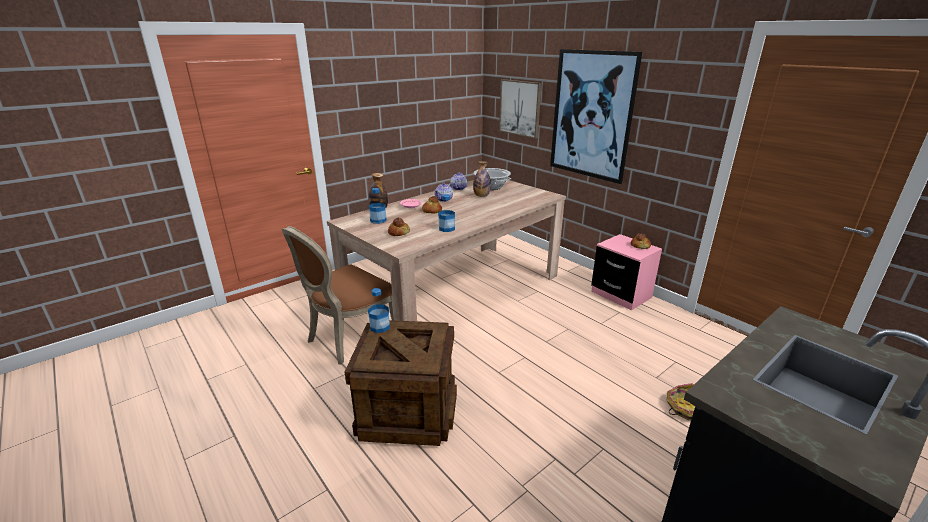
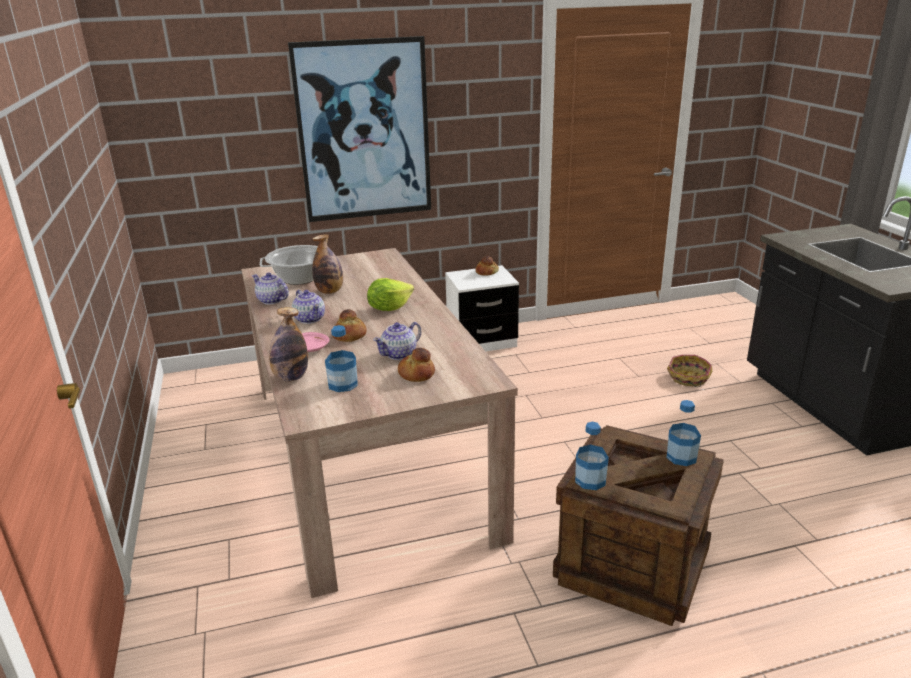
camera: 65 degrees left, 0 degrees up
(349, 338) = (417, 600): brown chair -> none
(418, 225) = (399, 354): none -> teapot
(446, 228) = (436, 337): bottle -> bottle (681, 457)
(474, 211) = (389, 308): none -> lettuce
(520, 108) = (218, 148): picture -> none
(621, 295) = (481, 341): pink nightstand -> white nightstand

